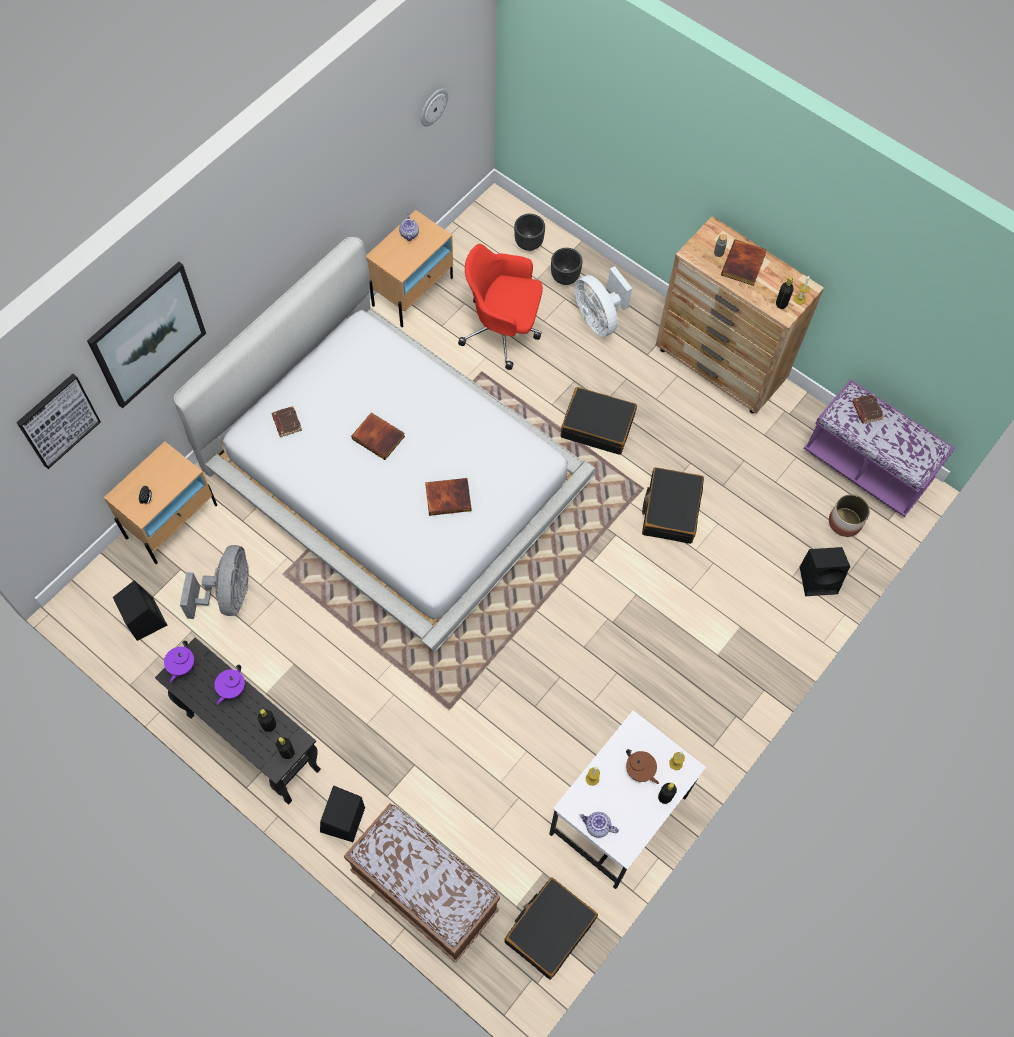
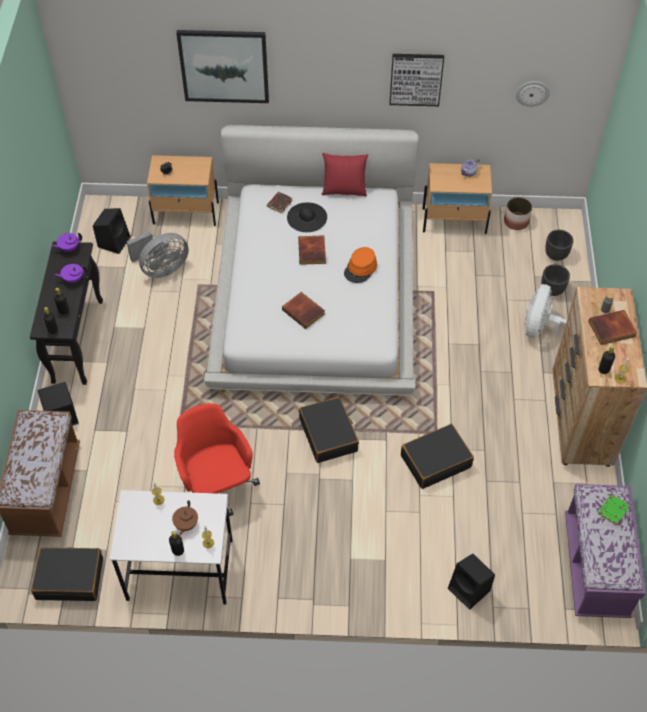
camera: 55 degrees right, 10 degrees down
(58, 420) = (137, 68): picture -> picture (416, 79)
(322, 353) = (344, 190): none -> red pillow
(329, 411) = (307, 217): none -> black hat
(439, 411) = (360, 269): none -> orange hat
(503, 331) = (475, 283): red office chair -> red office chair (217, 487)
(597, 426) = (458, 378): black suitcase -> black suitcase (328, 435)
(597, 827) = (126, 523): teapot -> none
(845, 522) = (534, 579): planter -> planter (516, 221)
(866, 410) = (612, 510): brown book -> green book

